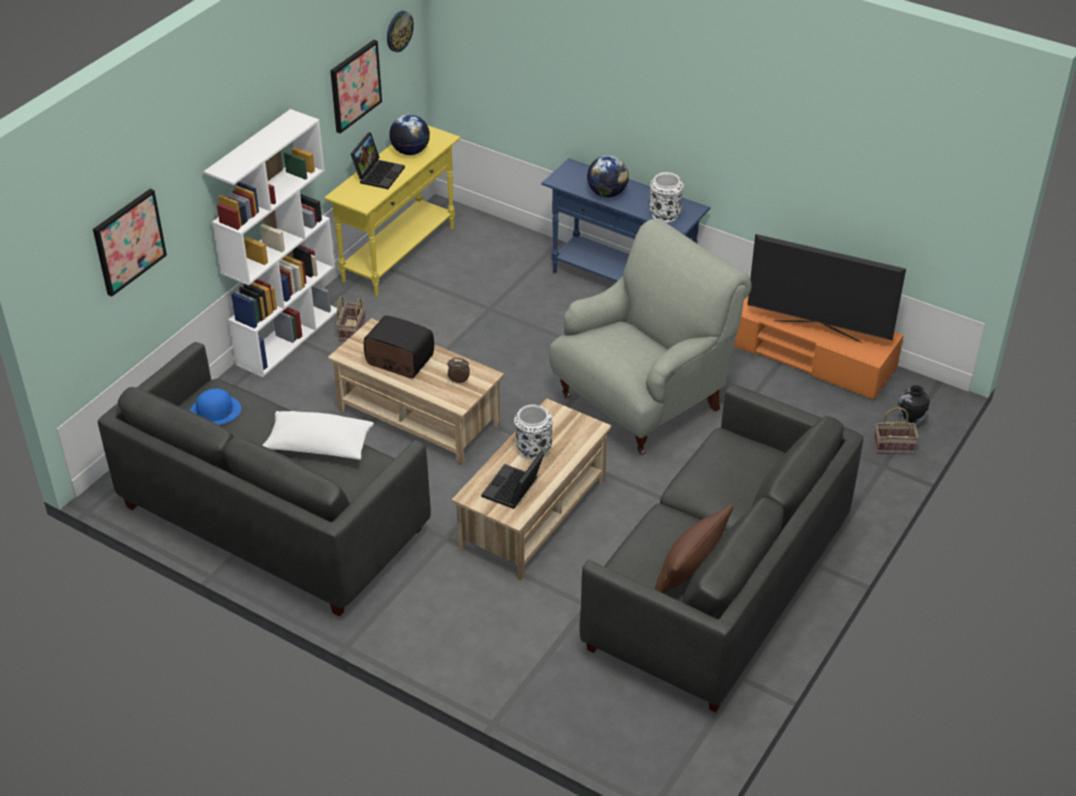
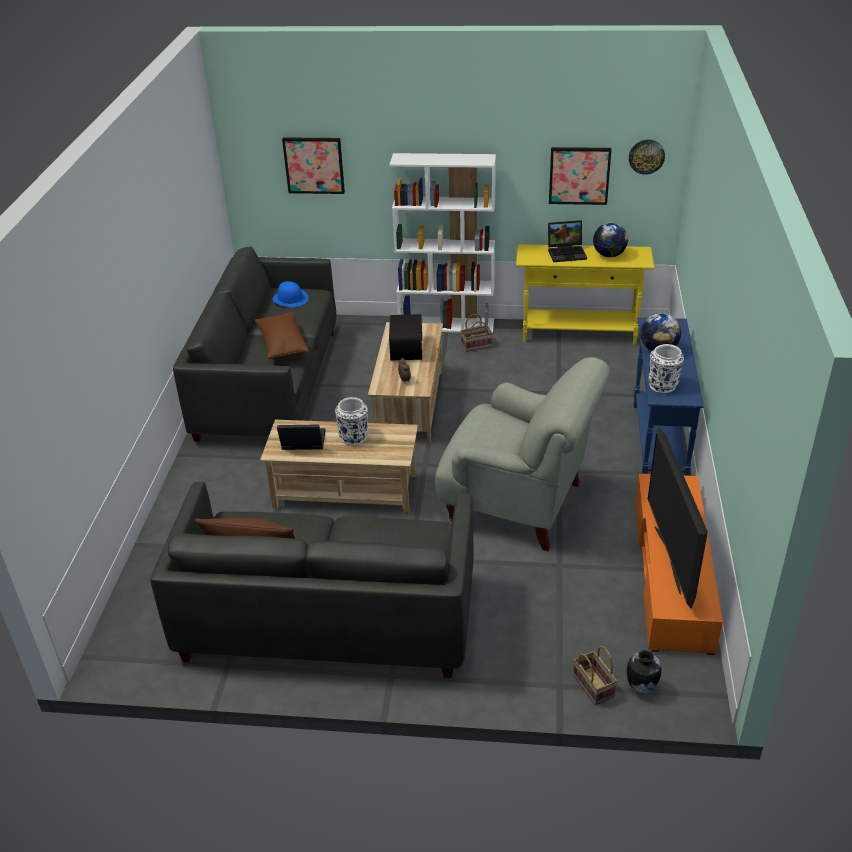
camera: 65 degrees right, 5 degrees down
(319, 446) = (282, 345): white pillow -> brown pillow

